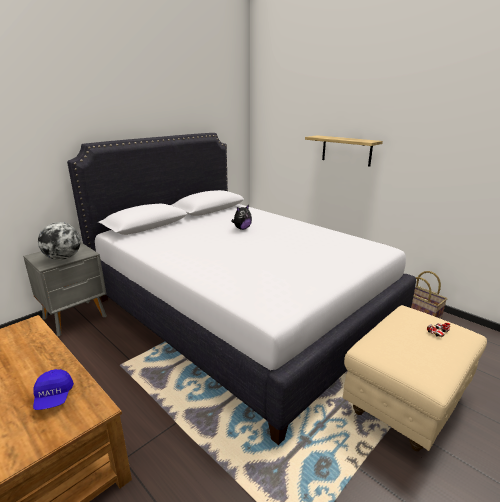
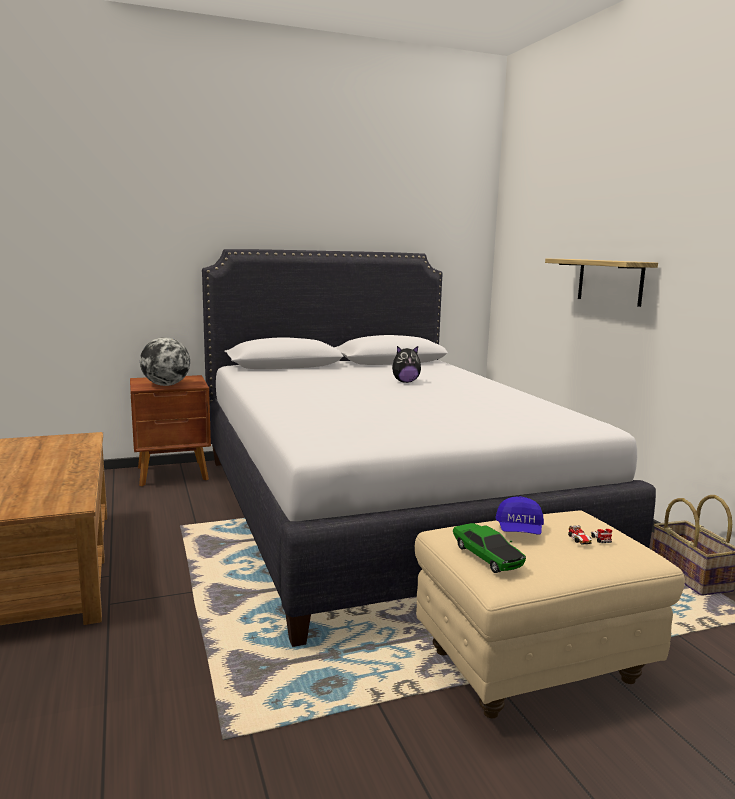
camera: 25 degrees right, 10 degrees down
(54, 397) = (47, 488): blue cap -> blue cap (519, 531)
(76, 317) = (173, 474): grey nightstand -> brown nightstand
(409, 364) = (487, 556): none -> toy car

